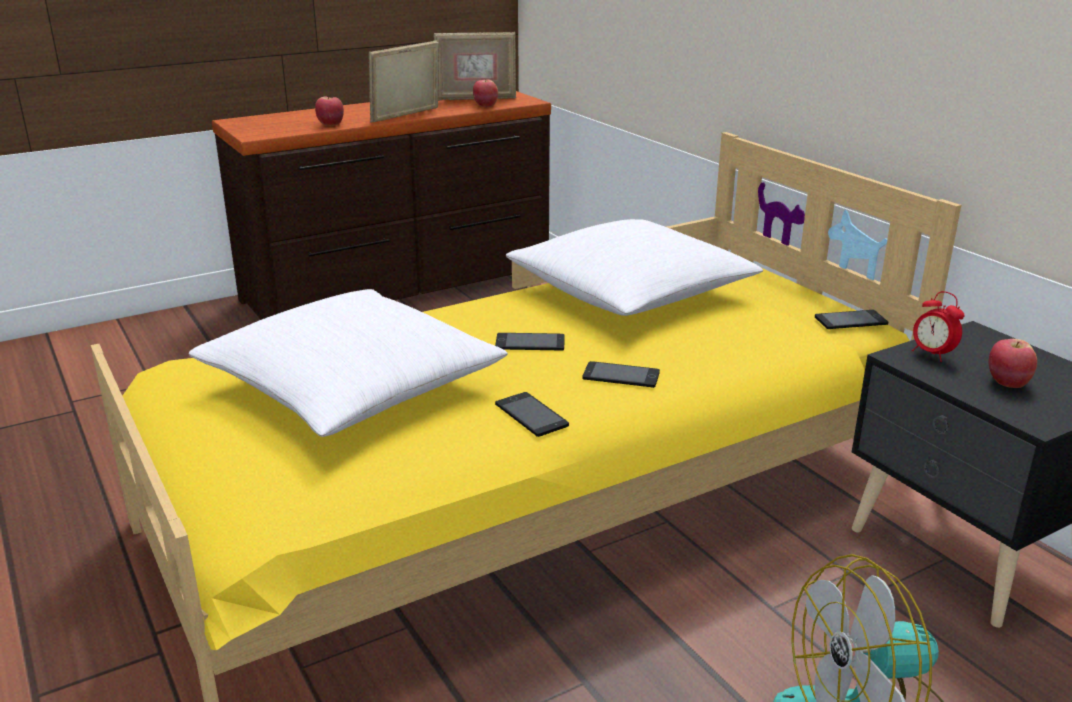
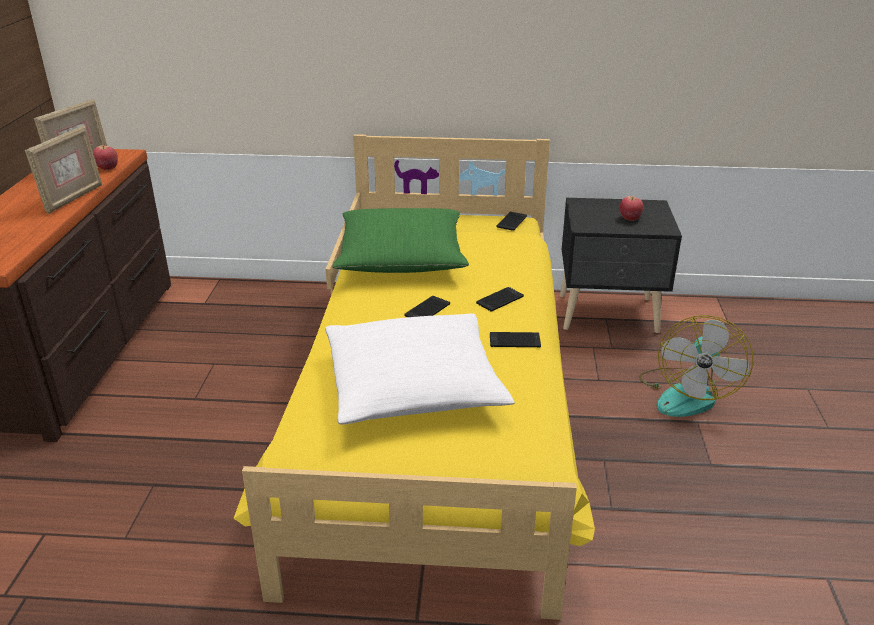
camera: 55 degrees left, 5 degrees up
(331, 124) = (33, 229): apple -> none
(407, 116) = (73, 198): picture frame -> picture frame turned 150 degrees counterclockwise
(631, 292) = (401, 257): white pillow -> green pillow
(932, 354) = (588, 220): alarm clock -> none

